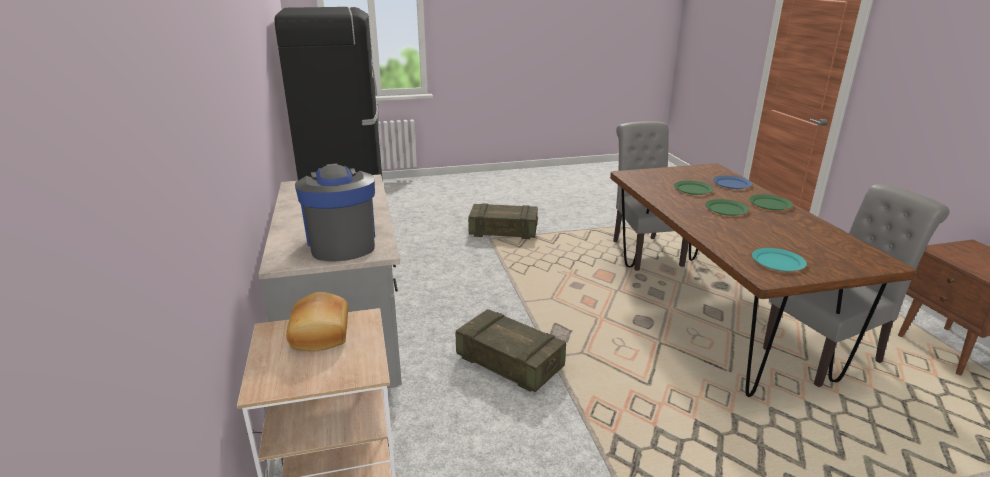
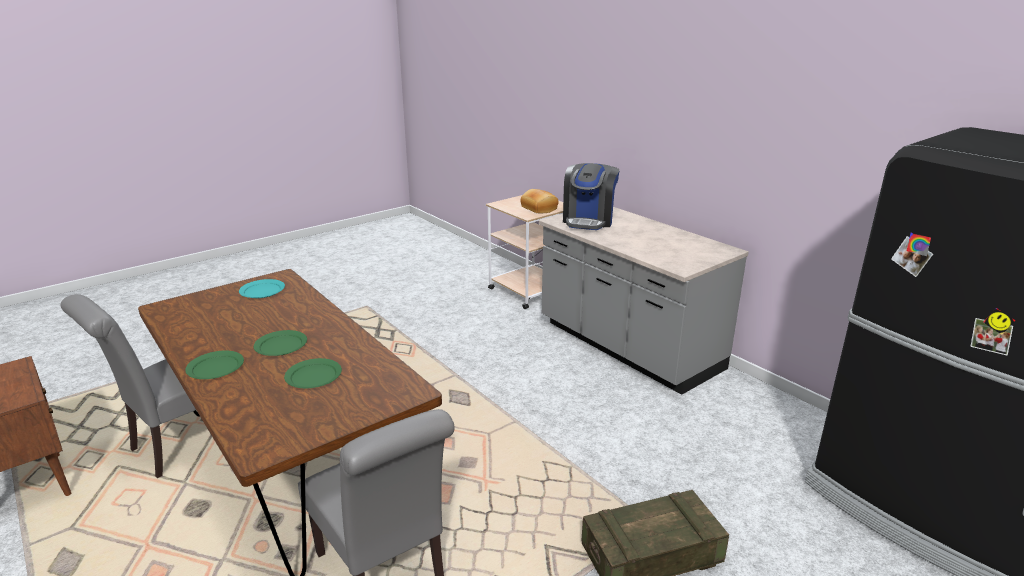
camera: 155 degrees right, 0 degrees up
(342, 243) = (588, 220): coffee machine -> coffee machine turned 60 degrees clockwise
(509, 363) = (488, 363): crate -> none
(731, 184) = (247, 404): blue plate -> none

